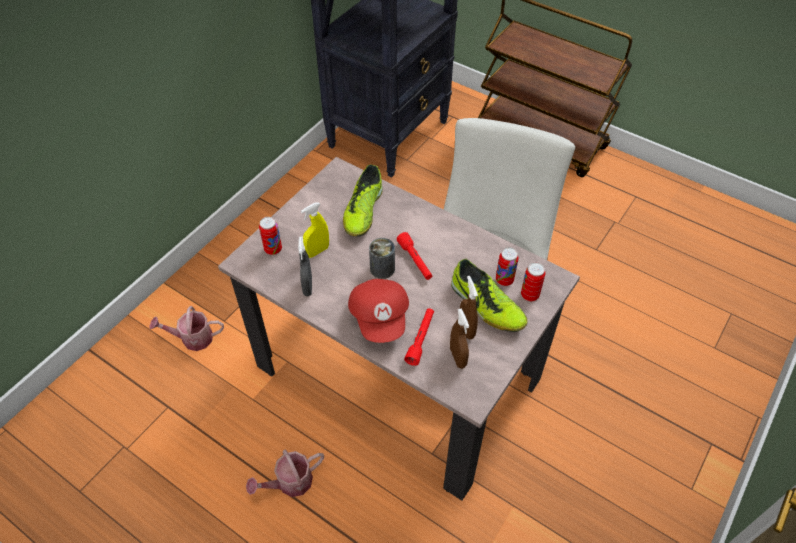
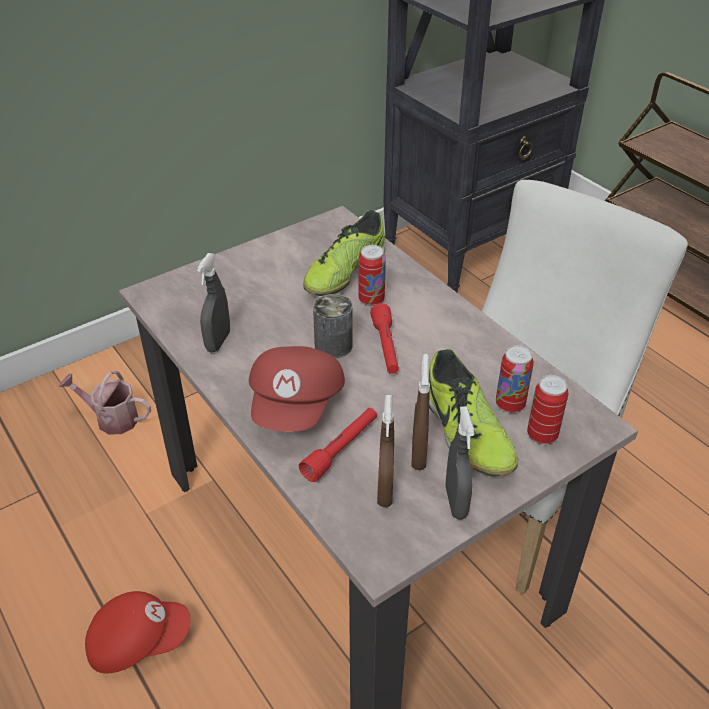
camera: 20 degrees right, 10 degrees down
(273, 249) = (199, 288): can -> can (371, 300)
(290, 483) = (138, 641): watering can -> red cap
(317, 251) = (255, 303): yellow spray bottle -> none
(500, 352) = (456, 502): none -> grey spray bottle

